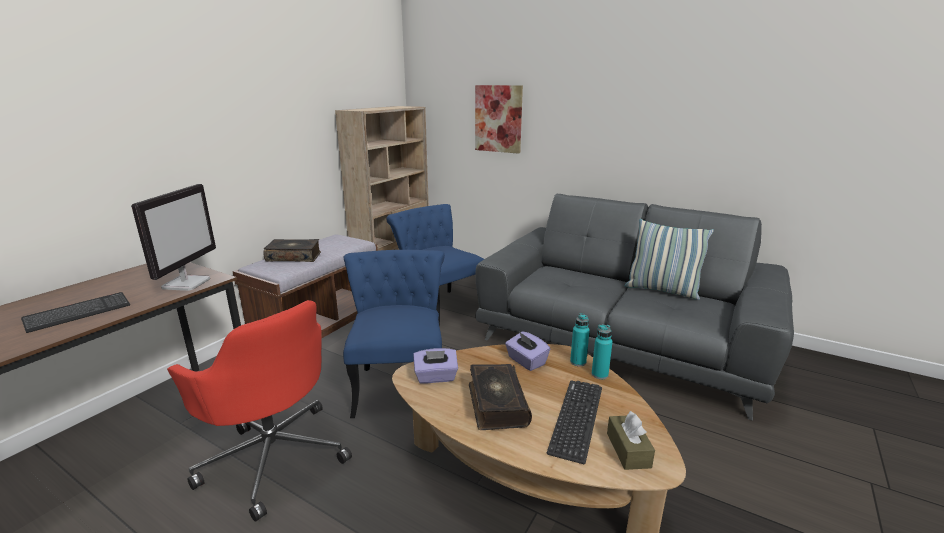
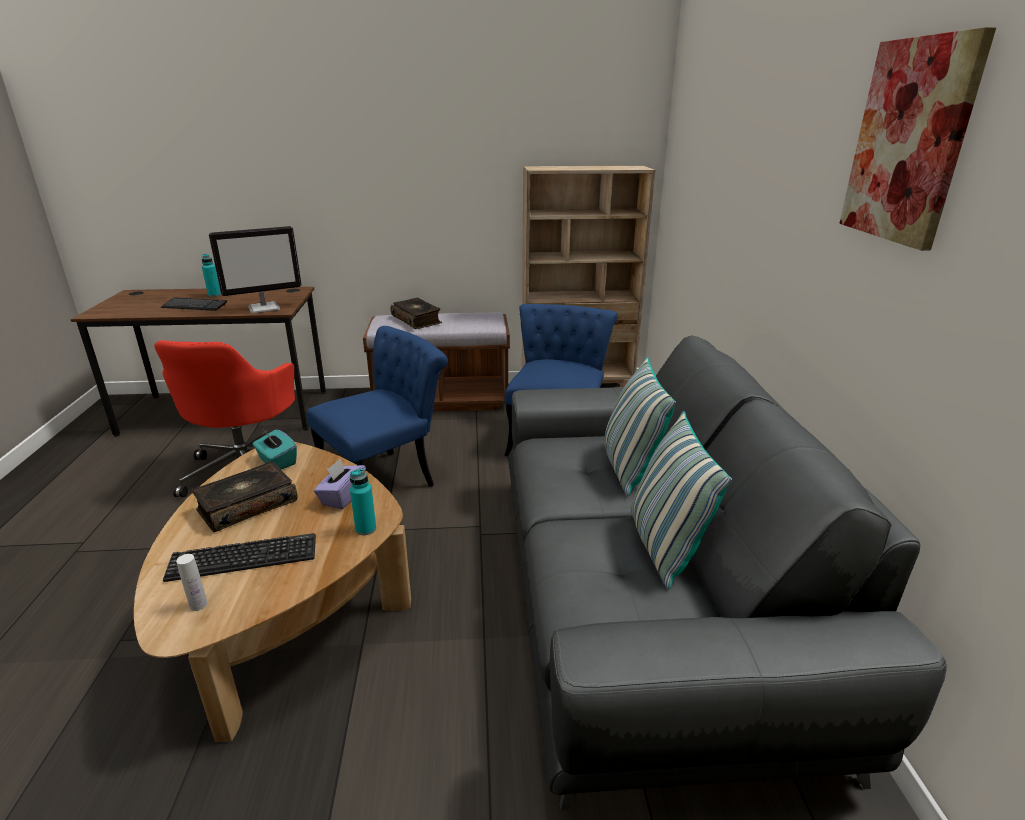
camera: 55 degrees right, 5 degrees up
(436, 377) = (277, 462): purple tissue box -> turquoise tissue box
(498, 119) = (713, 199): picture -> picture (909, 142)
(582, 274) = (629, 467): none -> pillow
(599, 374) = (347, 551): turquoise bottle -> turquoise bottle (214, 295)
(628, 450) = (198, 605): brown tissue box -> white bottle

